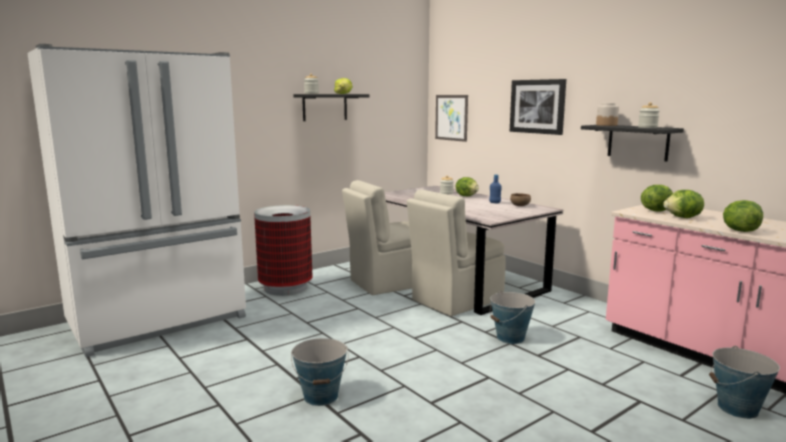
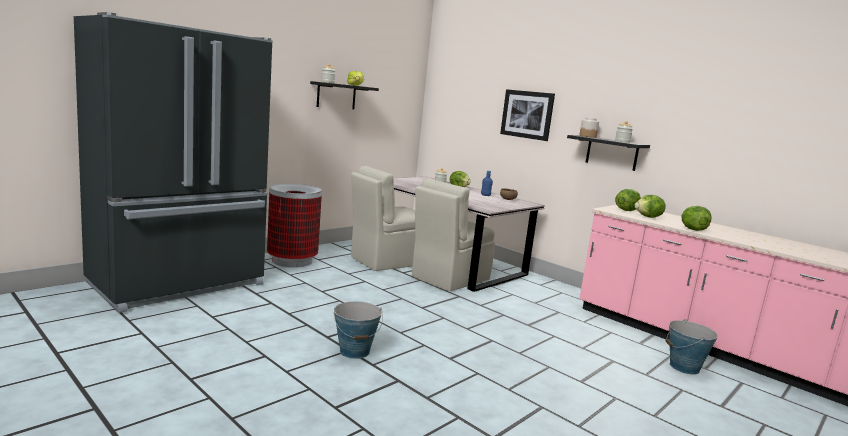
camera: 10 degrees left, 0 degrees up
(159, 321) = (180, 284): white fridge -> black fridge
(451, 117) = (445, 116): picture -> none
(510, 338) = (503, 311): bucket -> none

